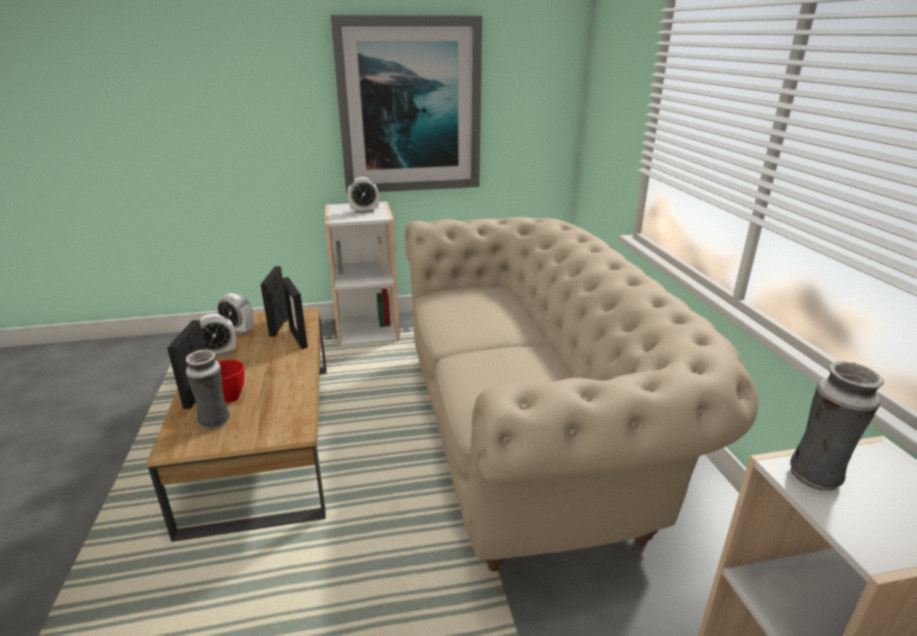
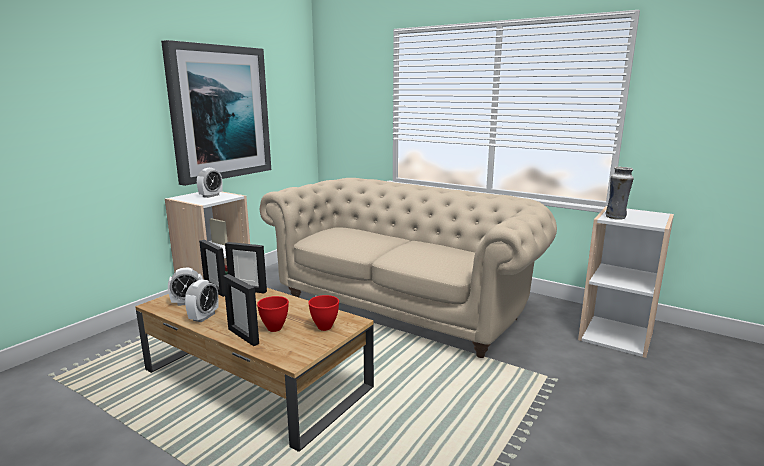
camera: 45 degrees left, 10 degrees down
(215, 422) = (294, 340): vase -> none
(262, 421) = (324, 327): none -> red bowl

